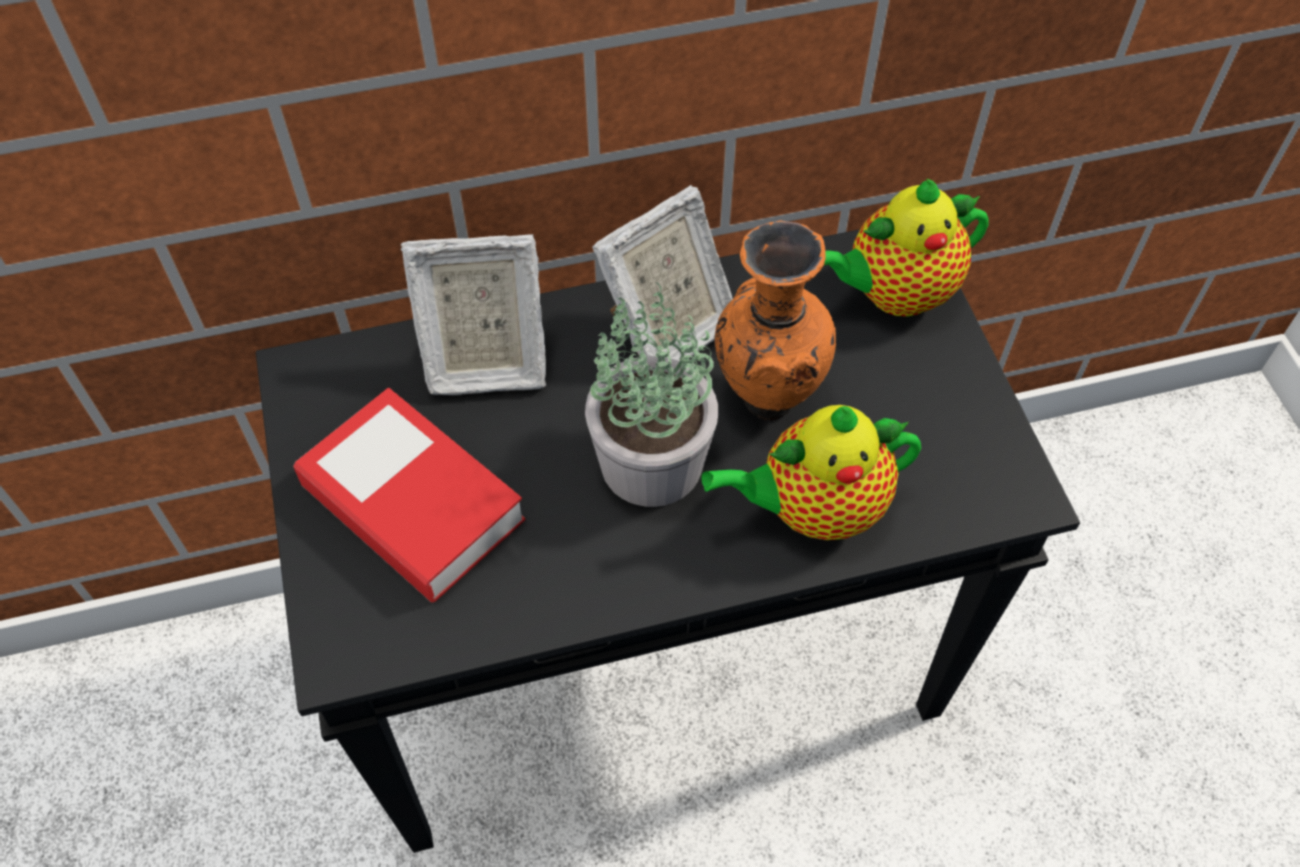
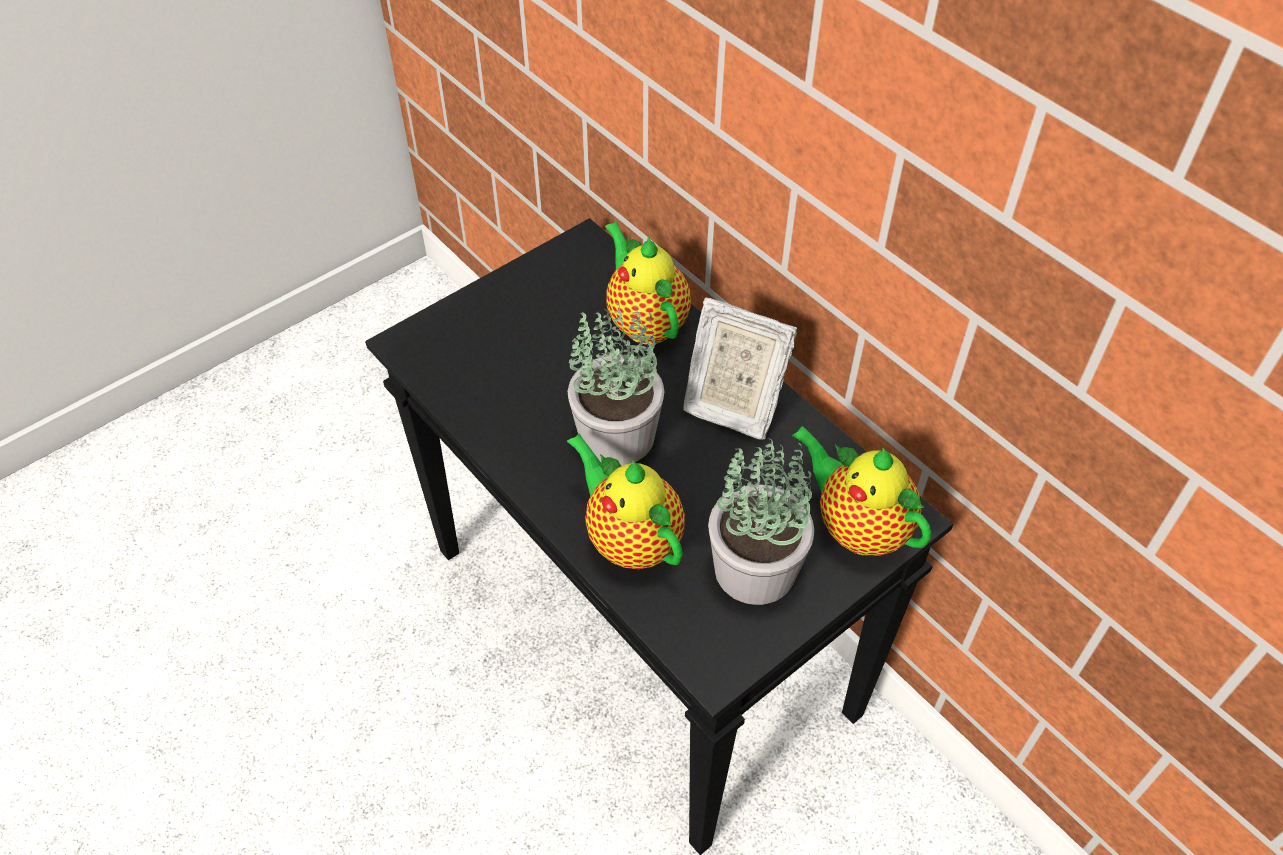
camera: 65 degrees right, 5 degrees down
(413, 503) = (521, 332): book -> none
(484, 362) = (645, 321): picture frame -> teapot
(765, 396) = (709, 479): orange vase -> none
(910, 404) = (757, 570): none -> potted plant

